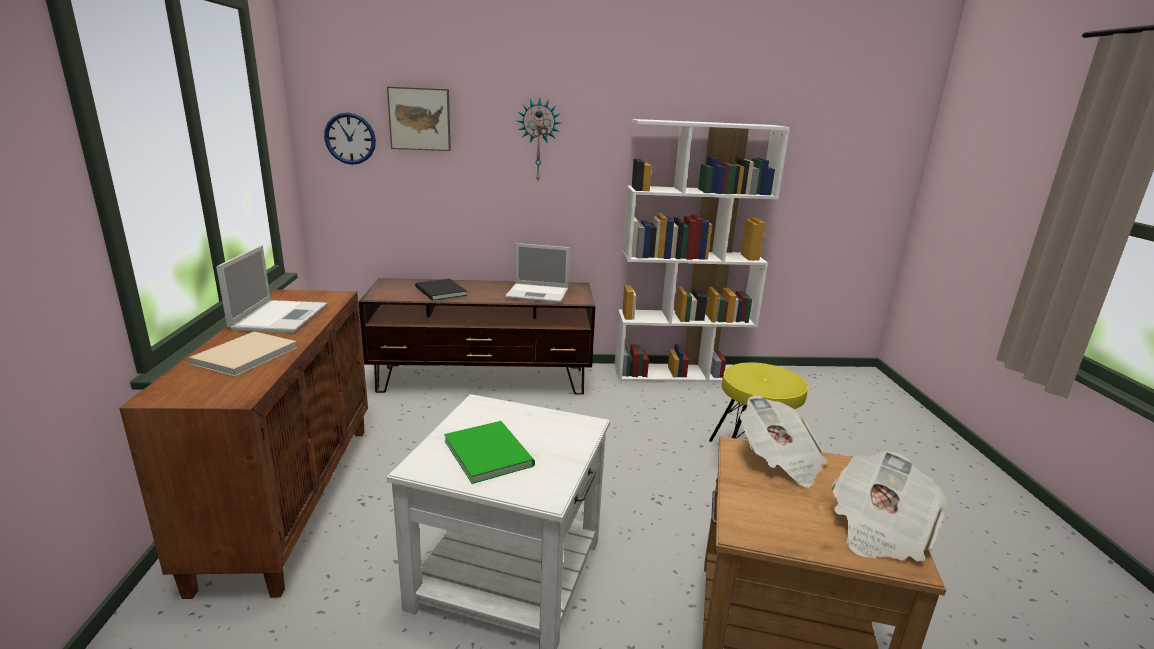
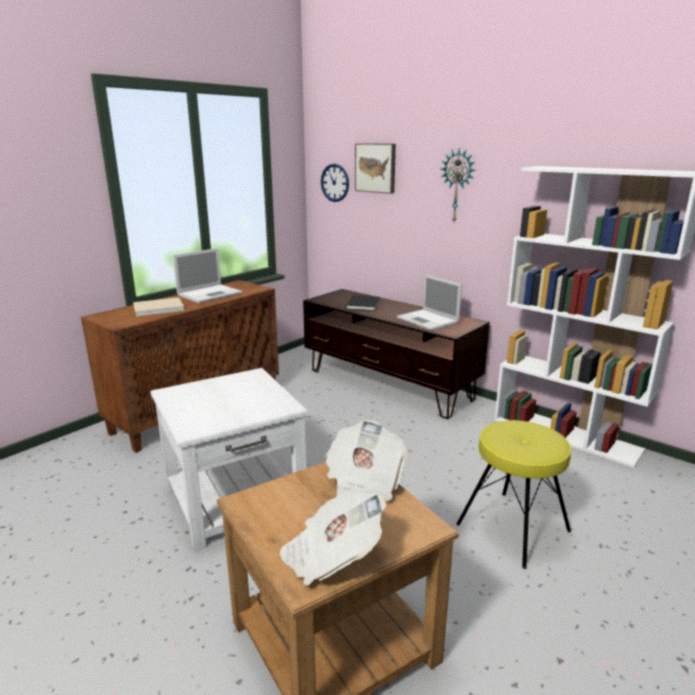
camera: 45 degrees right, 0 degrees up
(489, 451) = (210, 398): green book -> none

